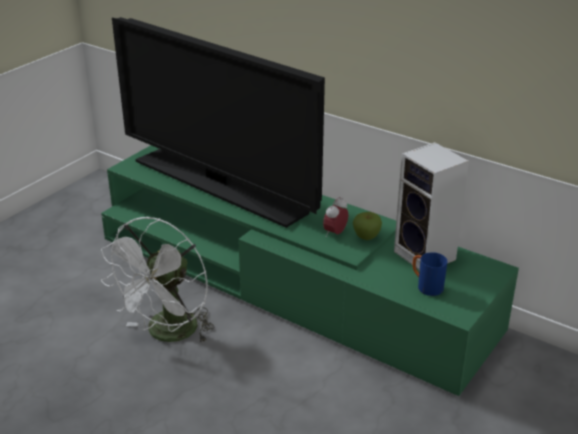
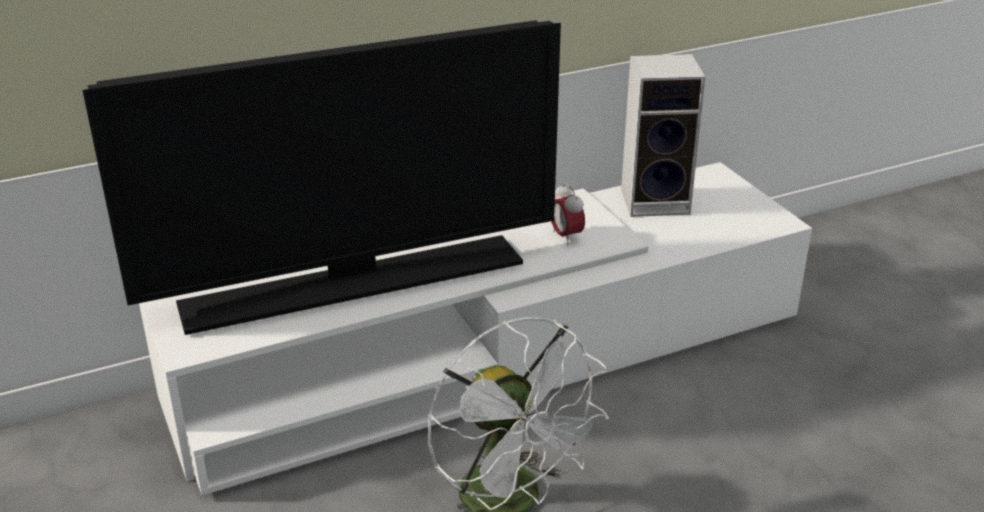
camera: 60 degrees left, 0 degrees up
(289, 283) = (491, 356): green tv stand -> white tv stand
(366, 237) = (593, 219): apple -> none
(426, 286) = (715, 222): blue mug -> none

